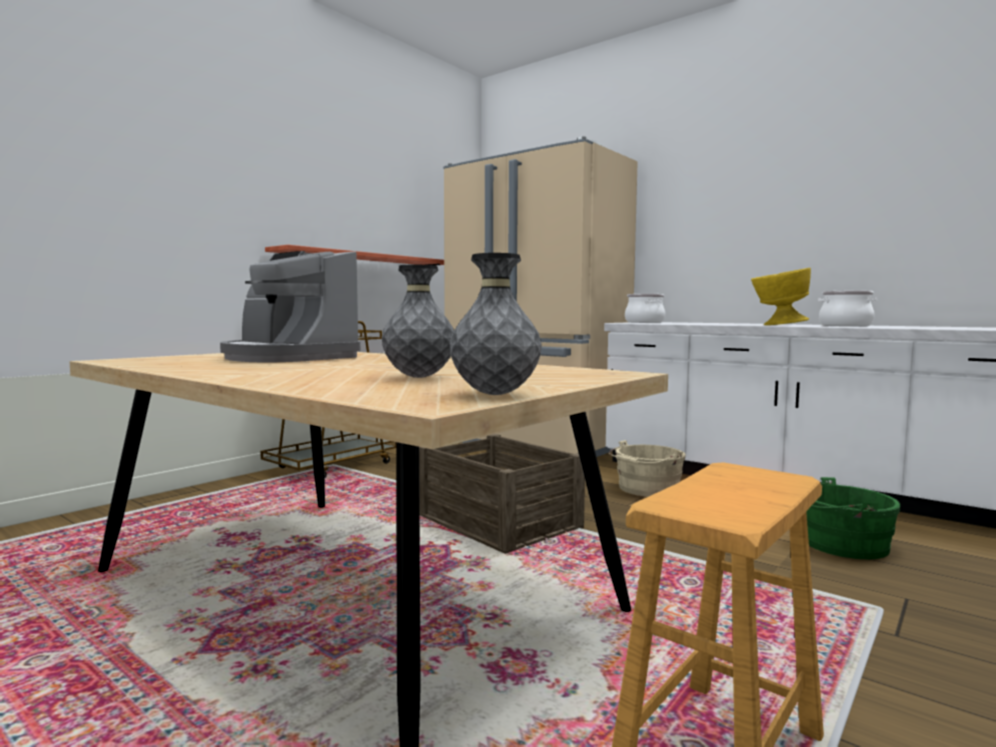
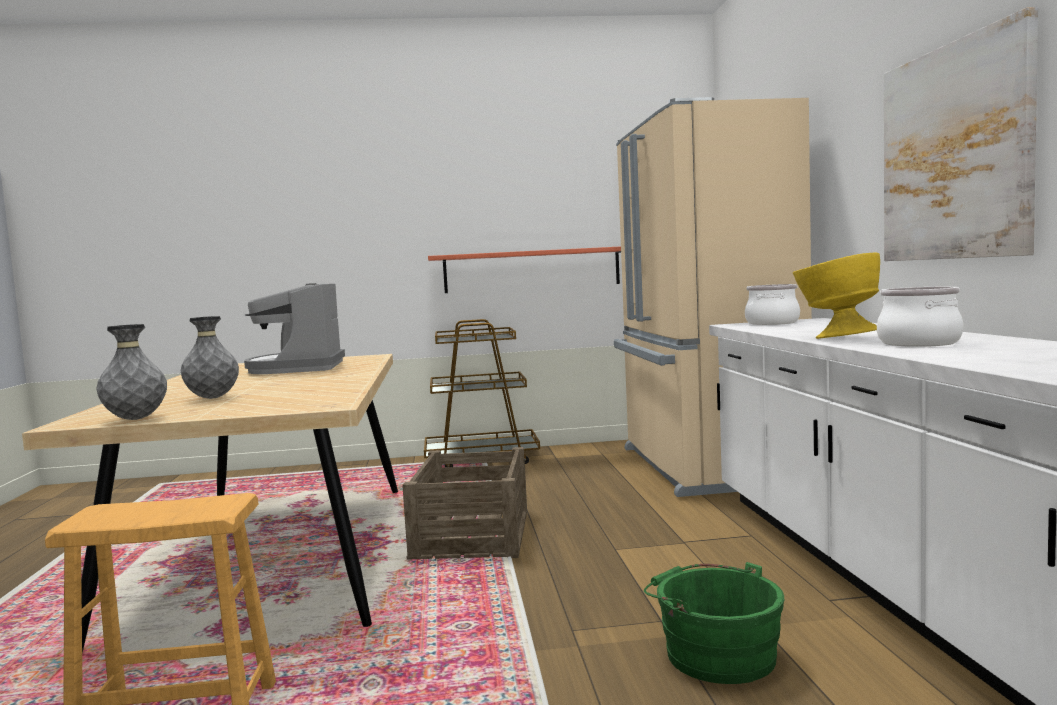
camera: 45 degrees right, 0 degrees up
(646, 489) = (683, 538): beige bucket -> none
(794, 213) = (954, 153): none -> picture

